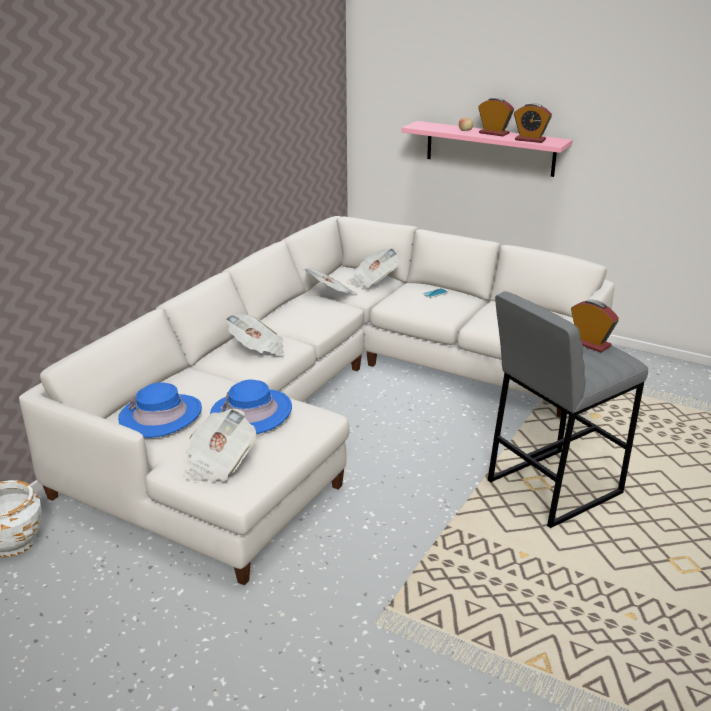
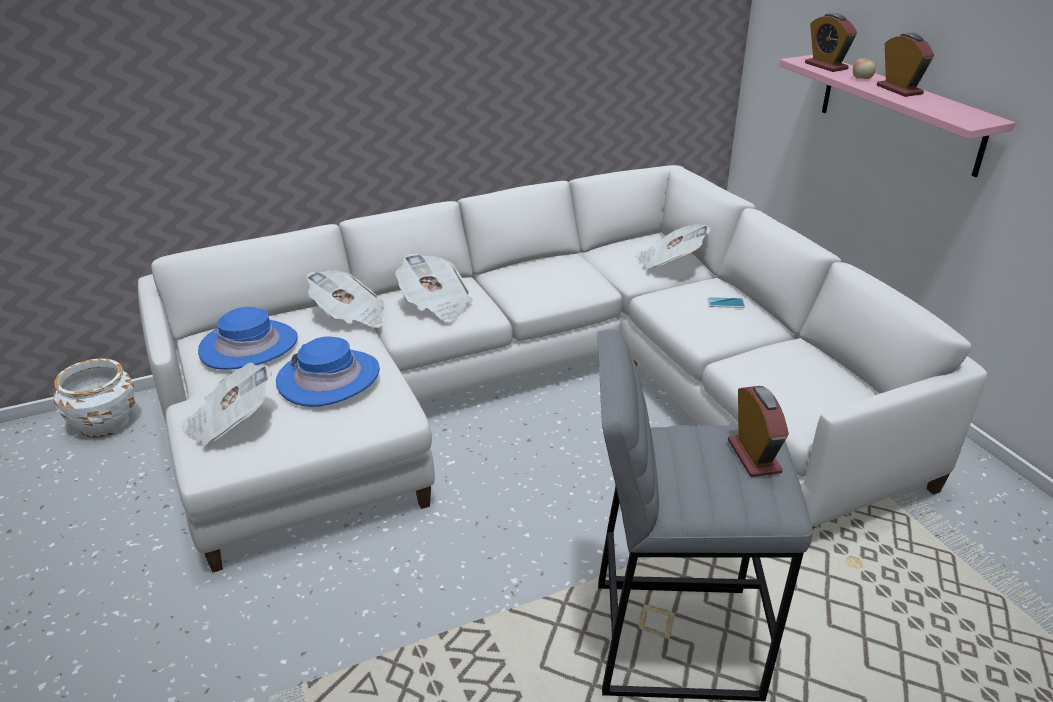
camera: 35 degrees right, 5 degrees up
(330, 294) = (598, 263): newspaper -> newspaper (350, 316)
(530, 140) = (939, 109): alarm clock -> alarm clock (826, 66)

